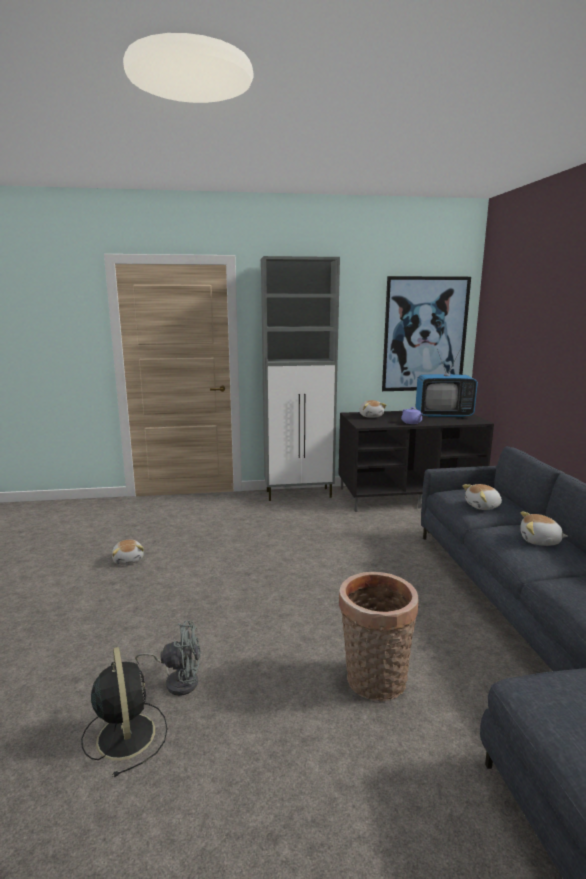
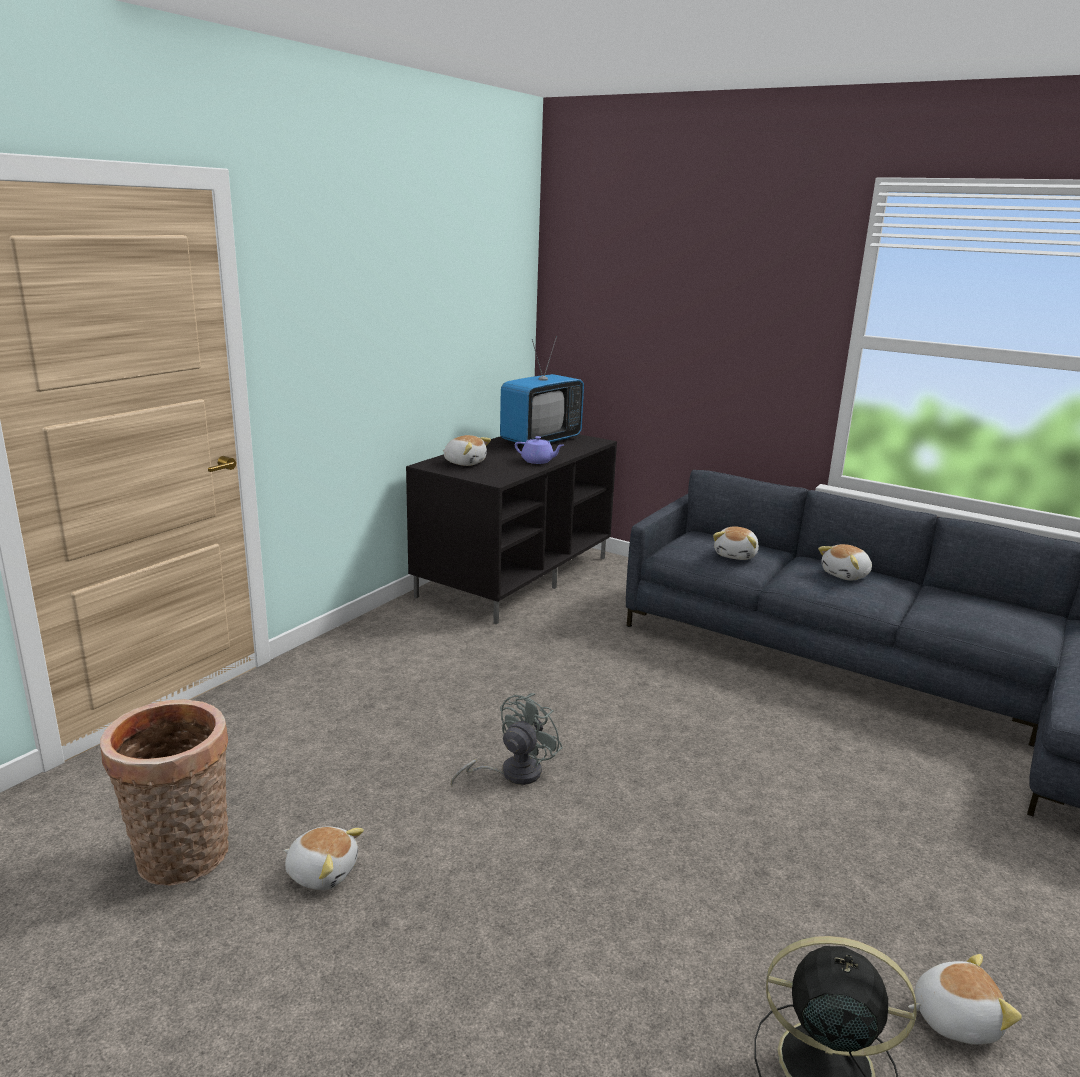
camera: 50 degrees left, 5 degrees up
(178, 680) = (740, 959): grey fan -> grey fan (512, 773)
(205, 780) = (953, 1018): none -> plush toy
(299, 494) = (374, 628): grey cabinet -> none
(374, 683) = (869, 809): basket -> basket (182, 860)
(425, 334) = (490, 315): picture -> none

